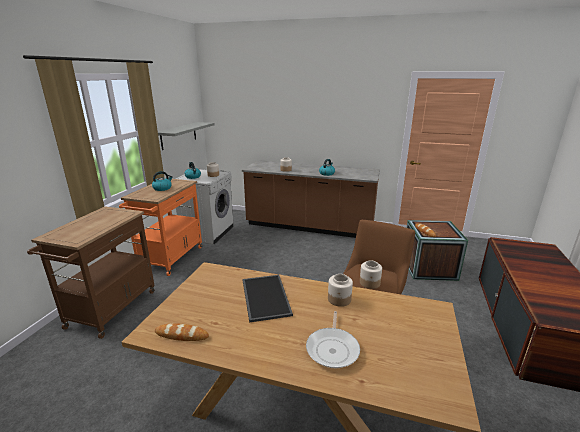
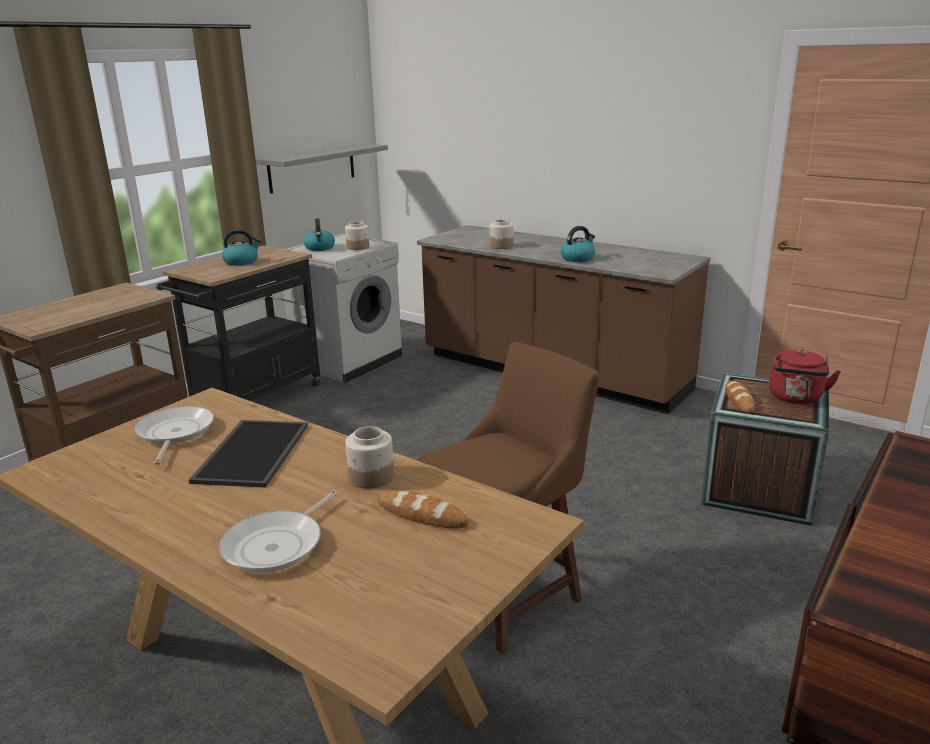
camera: 20 degrees right, 0 degrees up
(170, 259) = (254, 398): orange cart -> black cart
(182, 335) = (78, 482): bread -> bread (422, 515)
(210, 293) = (174, 433): none -> frying pan
(370, 283) = (479, 467): jar -> none
(444, 228) = (795, 398): none -> red kettle

